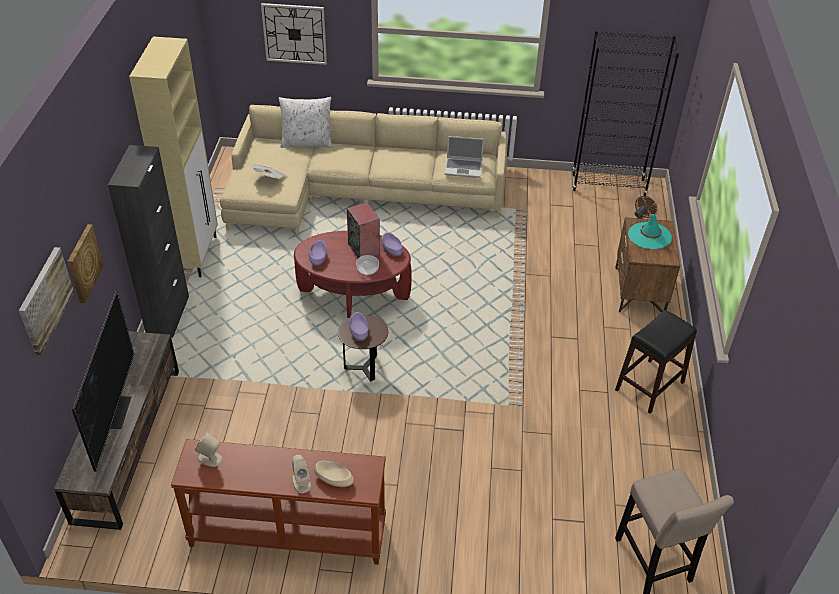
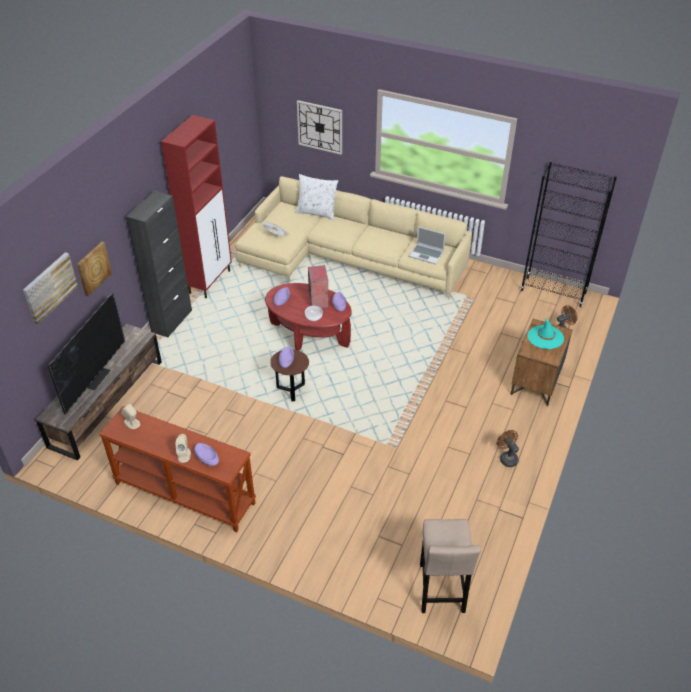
camera: 20 degrees right, 0 degrees up
(196, 255) = (210, 281): beige cabinet -> red cabinet
(333, 479) = (206, 458): beige bowl -> purple bowl
(650, 386) = (507, 458): black stool -> brown fan

